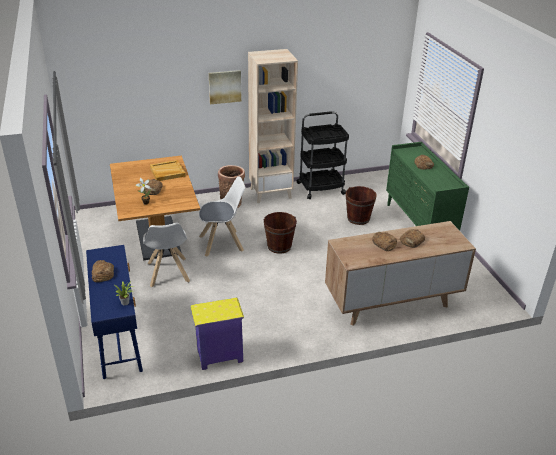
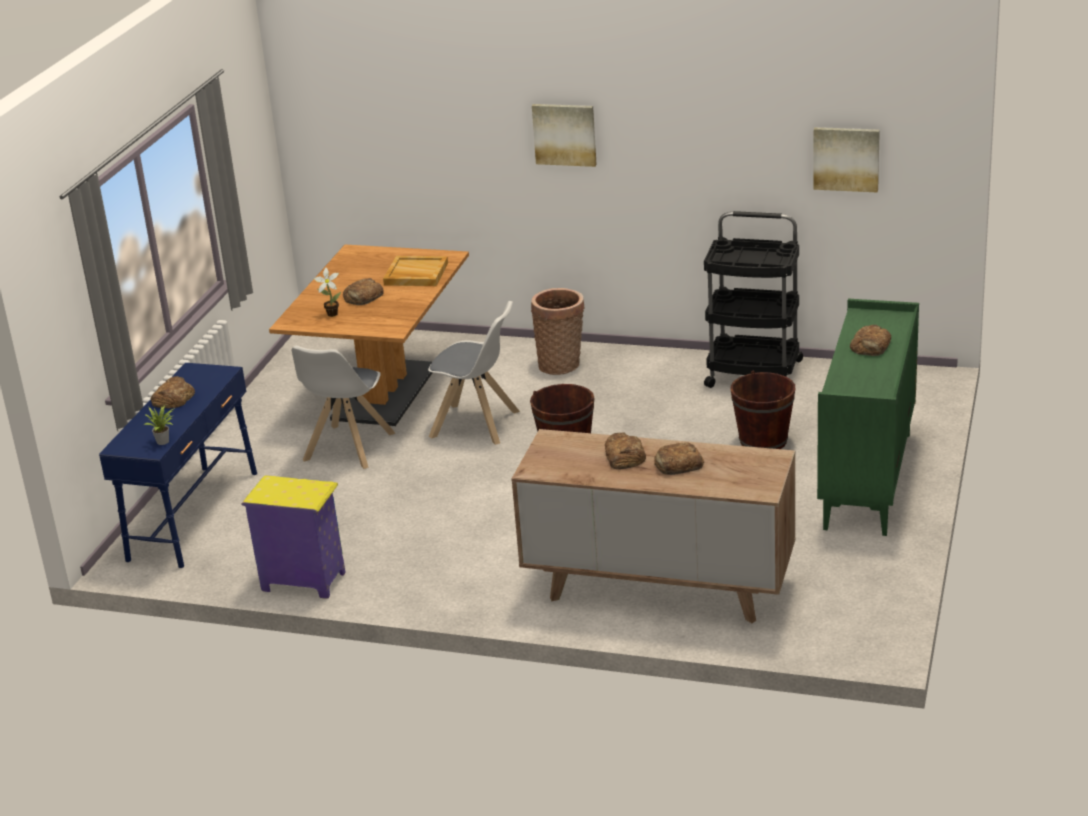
camera: 35 degrees right, 5 degrees down
(271, 193) = (649, 362): beige bookcase -> none
(358, 81) = (846, 158): none -> picture

